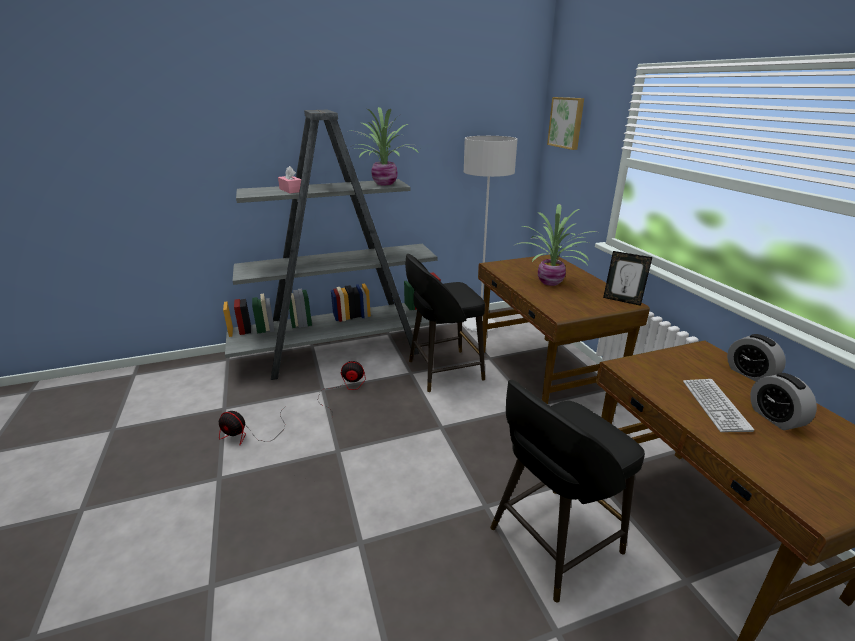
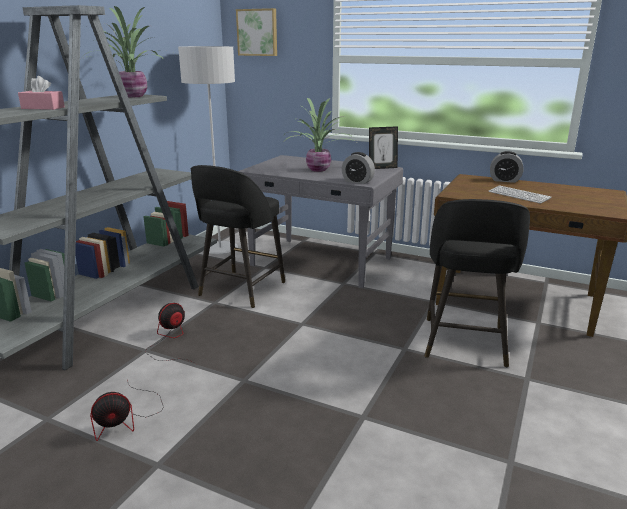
camera: 45 degrees left, 5 degrees down
(543, 375) = (321, 262): brown desk -> grey desk
(774, 418) = (545, 192): alarm clock -> alarm clock (357, 181)

